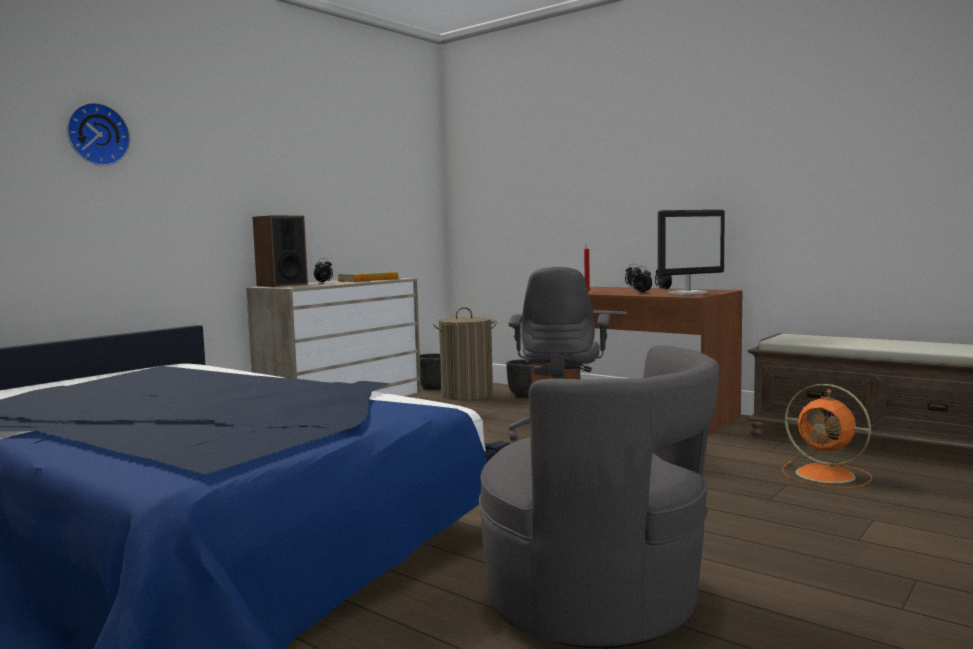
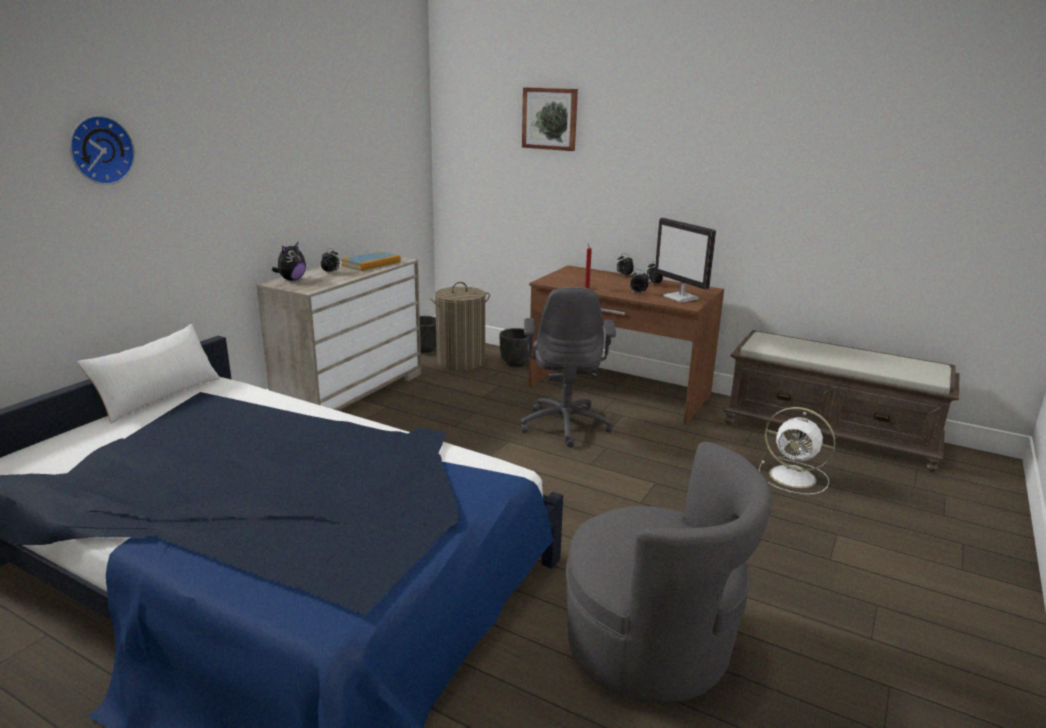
camera: 10 degrees left, 15 degrees up
(122, 370) = (159, 396): none -> white pillow
(282, 285) = (291, 280): speaker -> plush toy
(553, 140) = (550, 118): none -> picture
(688, 293) = (681, 298): monitor -> monitor turned 90 degrees clockwise
(828, 475) = (794, 477): orange fan -> white fan

